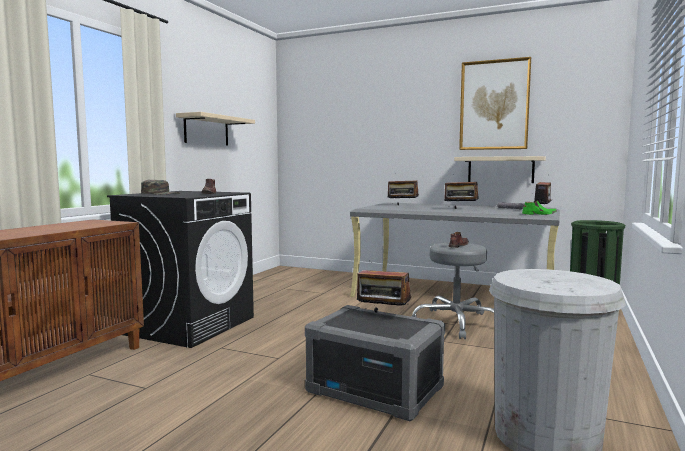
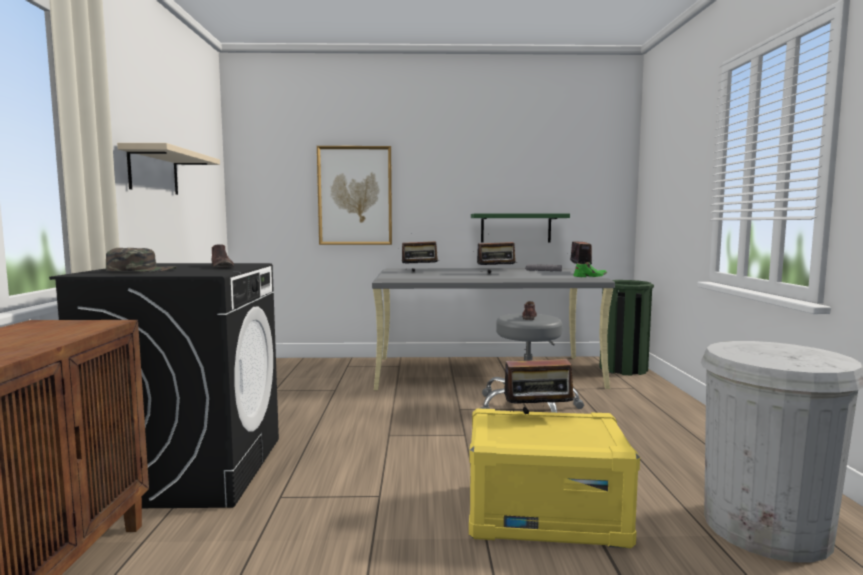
camera: 25 degrees left, 0 degrees up
(375, 389) = (545, 514): grey storage box -> yellow storage box
(494, 105) = (507, 156): picture -> picture (355, 196)
(500, 169) = (516, 228): beige shelf -> green shelf

